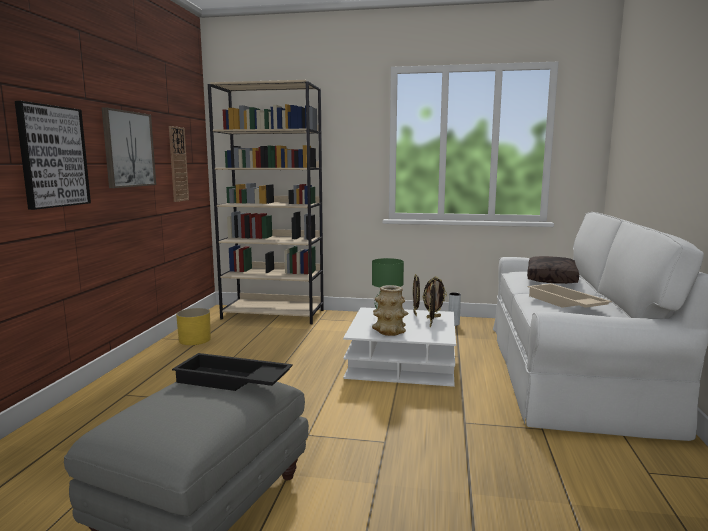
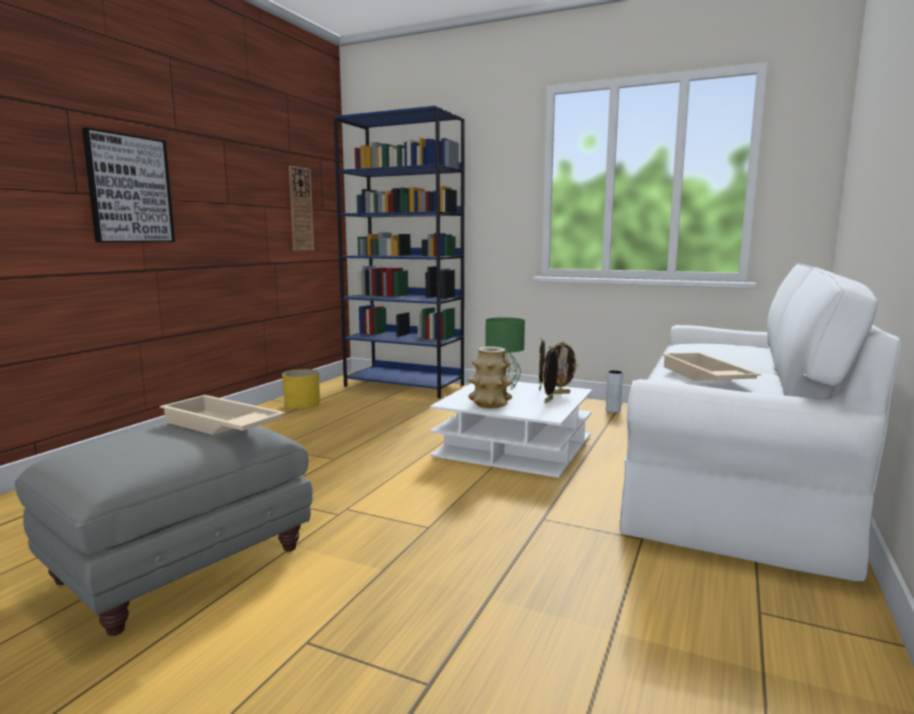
camera: 15 degrees right, 0 degrees up
(128, 149) = (231, 188): picture -> none
(231, 381) = (220, 426): black tray -> beige tray
(274, 314) = (405, 386): beige bookcase -> blue bookcase
(552, 278) = (724, 351): brown pillow -> none

